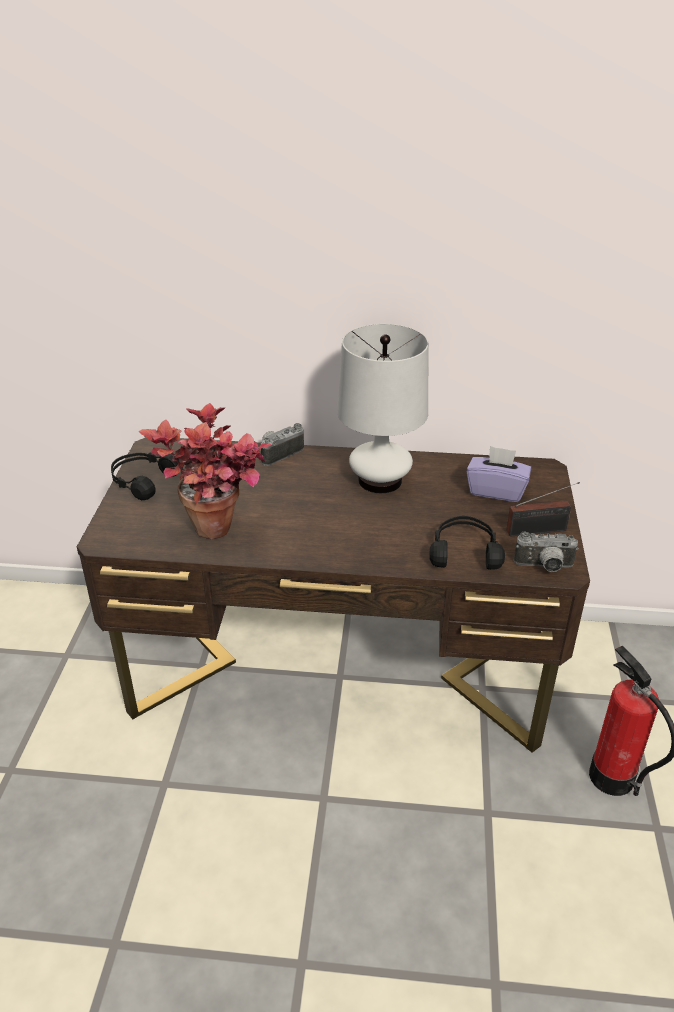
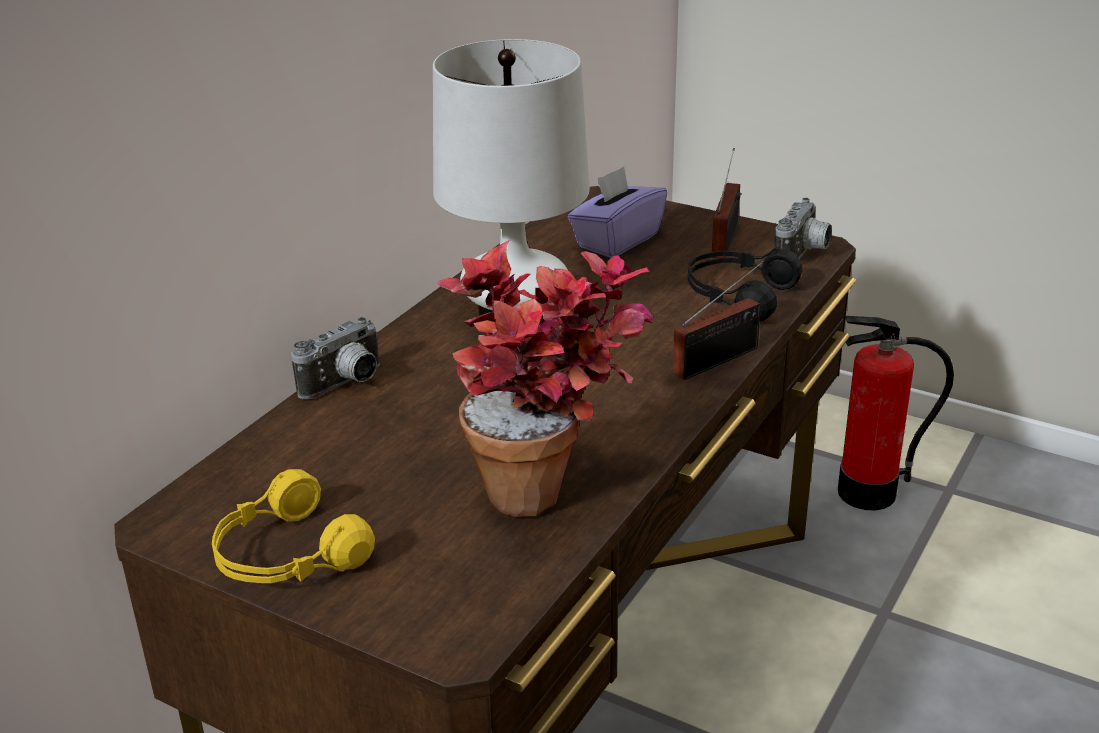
camera: 65 degrees left, 5 degrees down
(142, 481) = (286, 556): black headphones -> yellow headphones
(279, 453) = (346, 384): camera -> camera turned 120 degrees counterclockwise
(383, 561) = (721, 359): none -> radio

